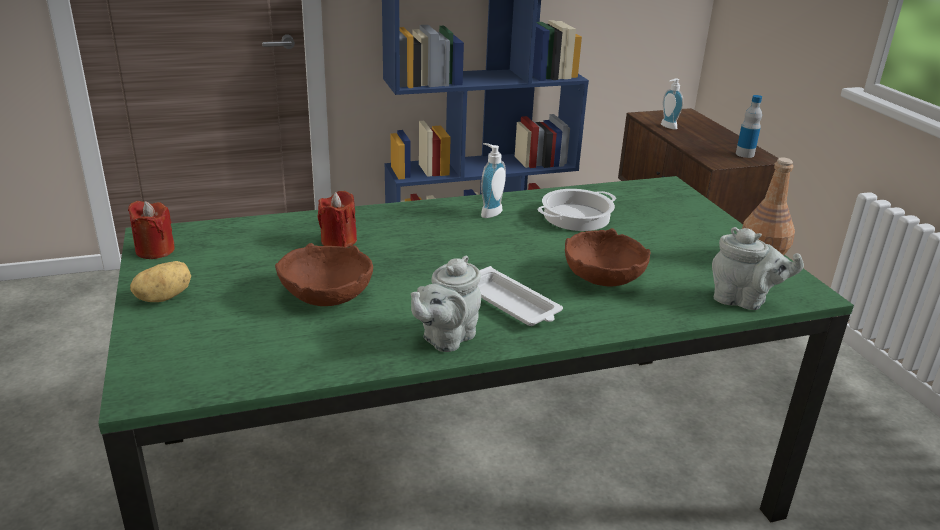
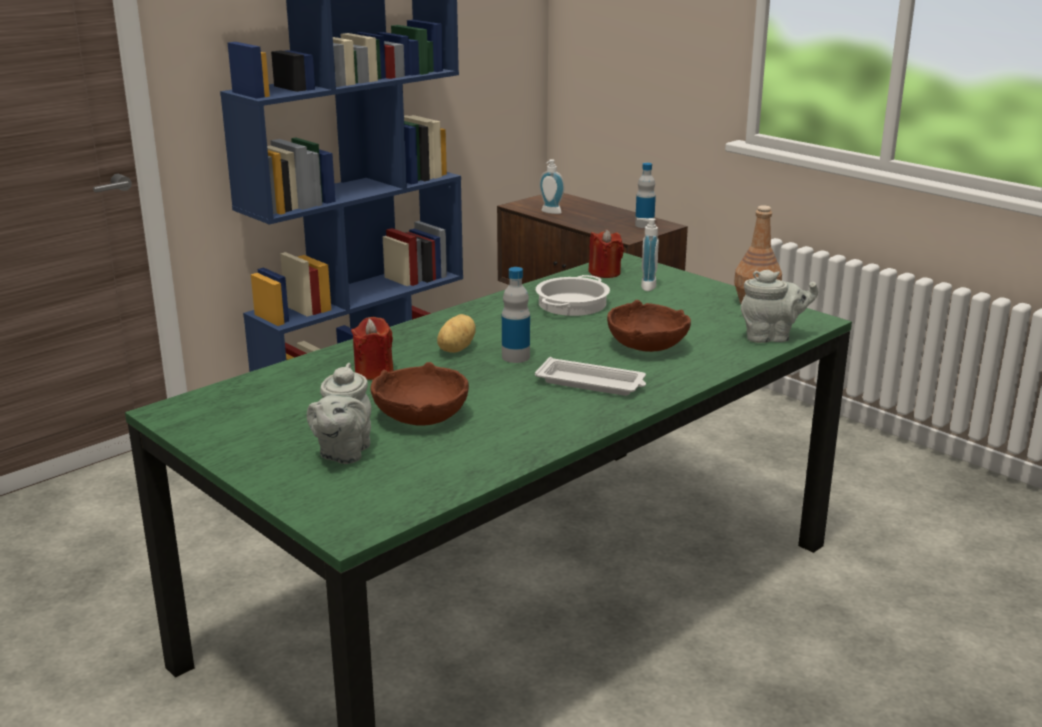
camera: 25 degrees left, 5 degrees down
(155, 250) = (191, 423): red candle -> red candle (605, 273)
(164, 297) = (261, 457): potato -> potato (455, 349)
(446, 338) = (568, 421): grey teapot -> grey teapot (343, 453)
(470, 257) = (515, 357): none -> bottle
(489, 212) = (488, 317): soap dispenser -> soap dispenser (645, 286)

